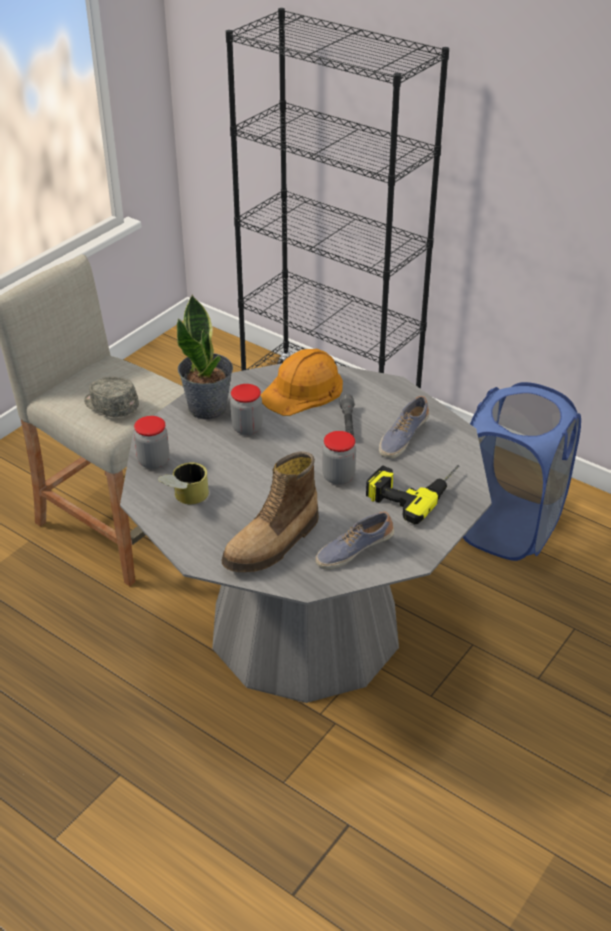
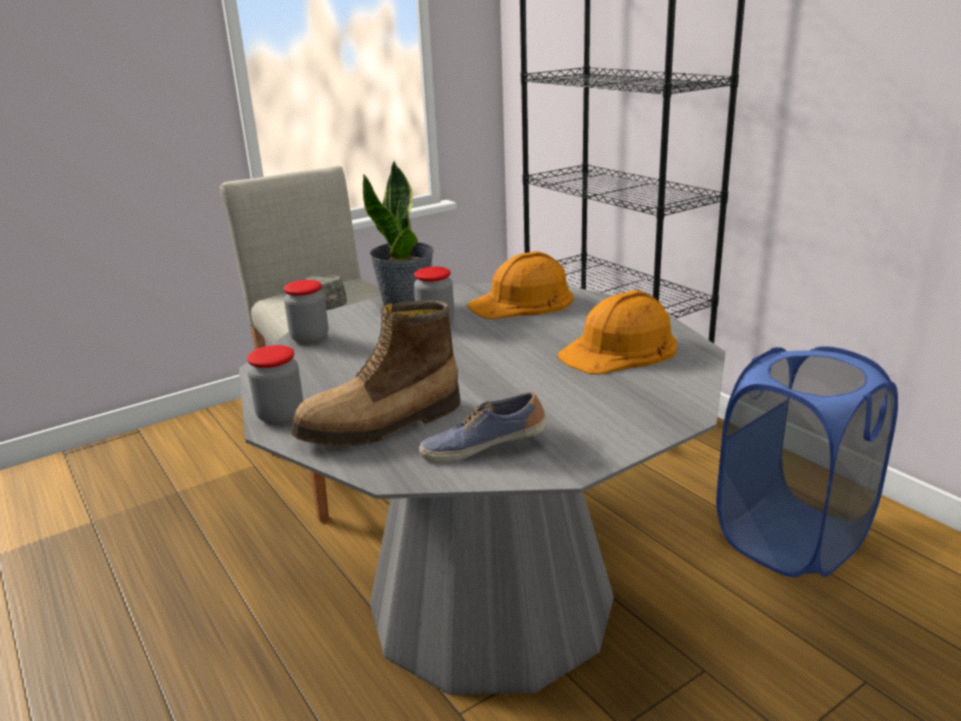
camera: 20 degrees right, 15 degrees down
(184, 499) = (313, 371): can -> none
(338, 477) = (513, 374): jar -> jar (281, 416)
(348, 423) = (557, 331): grey flashlight -> none
(402, 438) = (620, 349): shoe -> orange hard hat
(412, 489) = (606, 396): power drill -> none

